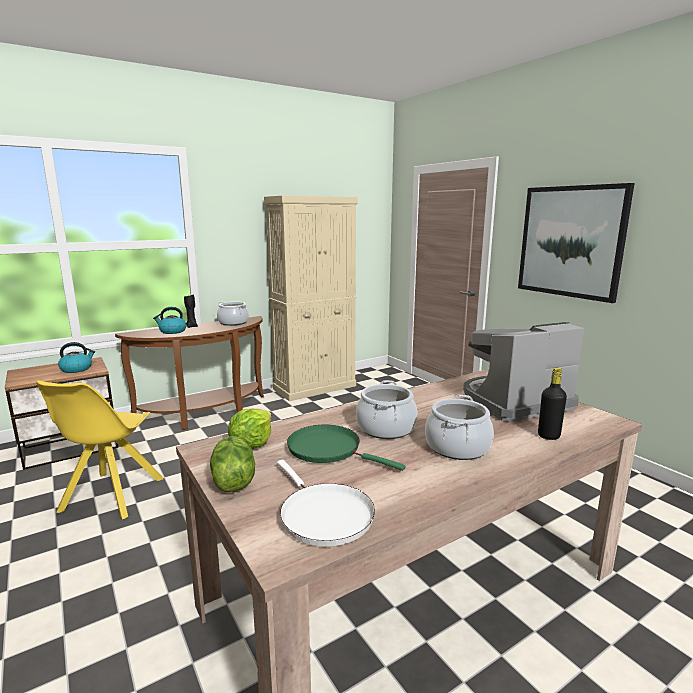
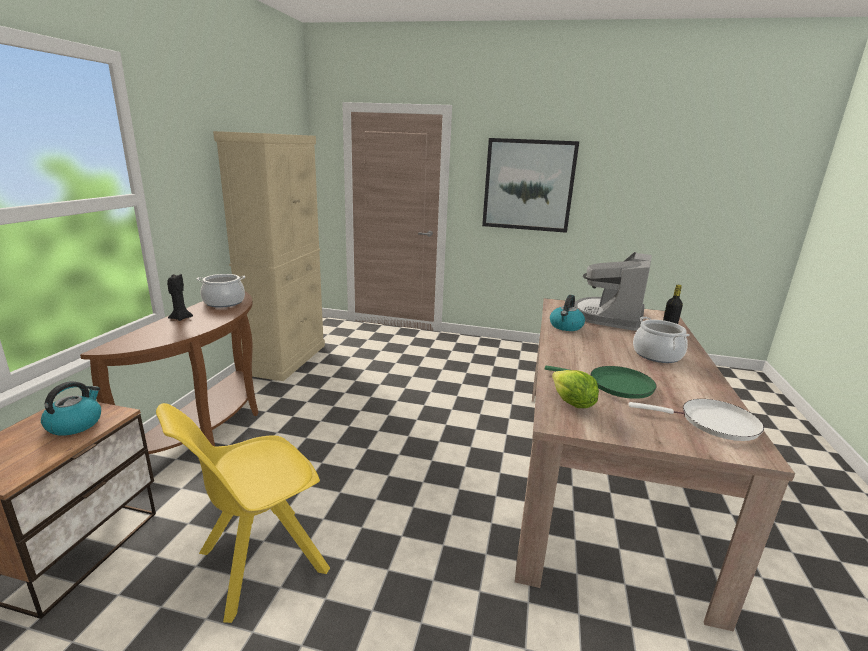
camera: 45 degrees left, 5 degrees up
(110, 496) = (259, 563): yellow chair -> yellow chair turned 90 degrees clockwise
(172, 331) = (171, 330): kettle -> kettle (566, 326)
(232, 481) = (632, 432): lettuce -> none
(328, 449) = (615, 385): green frying pan -> green frying pan turned 150 degrees counterclockwise
(385, 428) = (603, 358): cooking pot -> none

